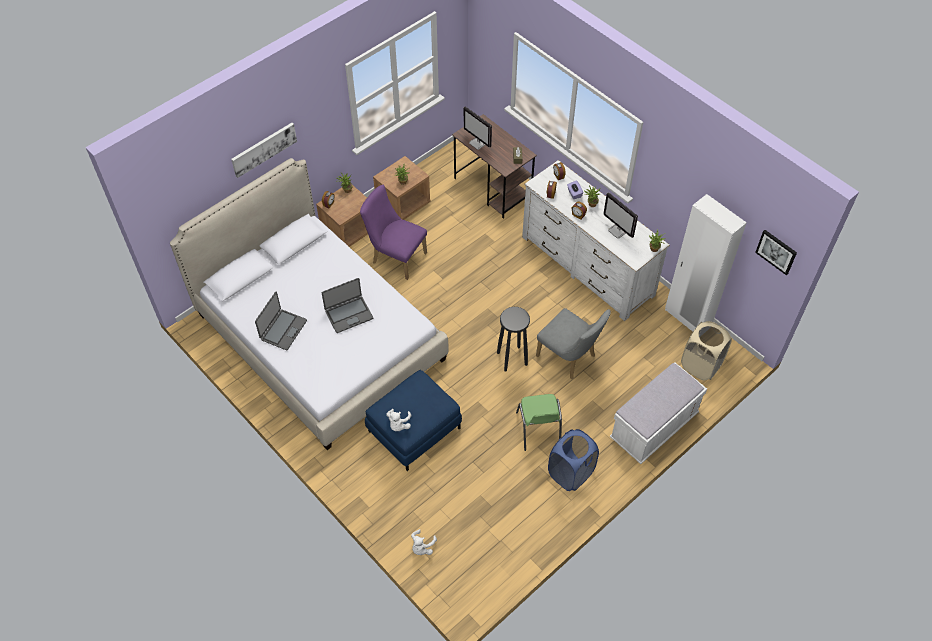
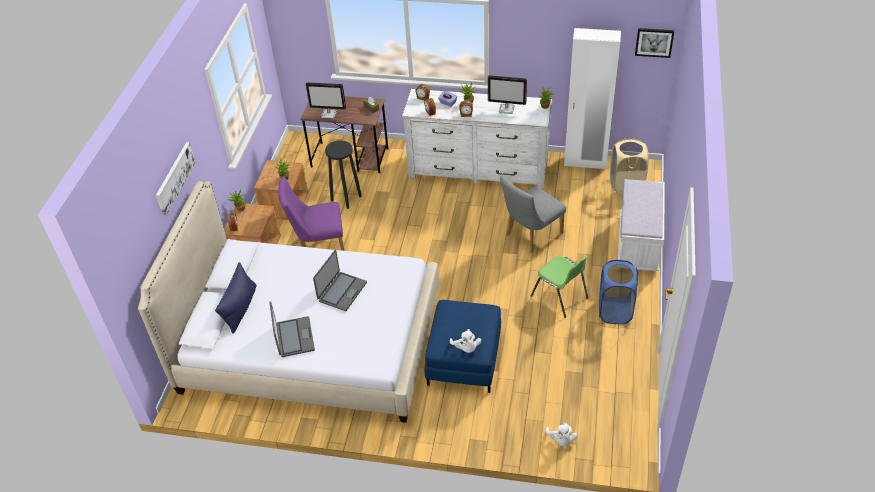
camera: 35 degrees left, 10 degrees down
(269, 280) = (240, 308): none -> blue pillow
(512, 358) = (487, 261): black stool -> black stool (346, 198)
(569, 358) = (530, 236): grey chair -> grey chair turned 135 degrees clockwise

